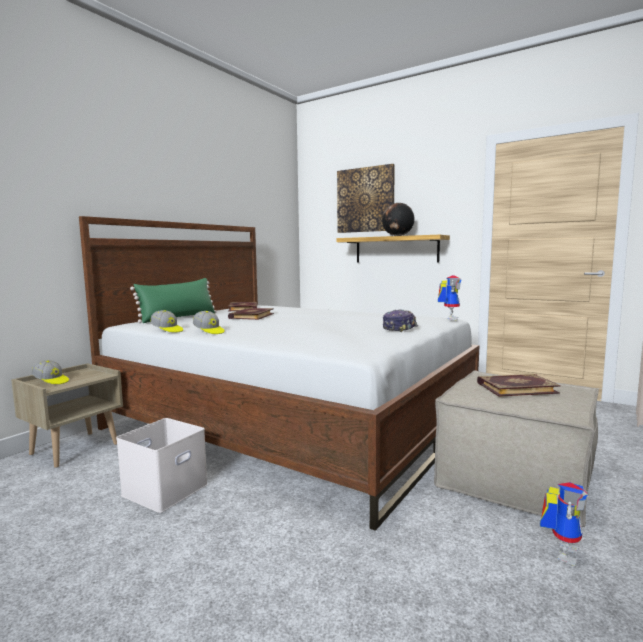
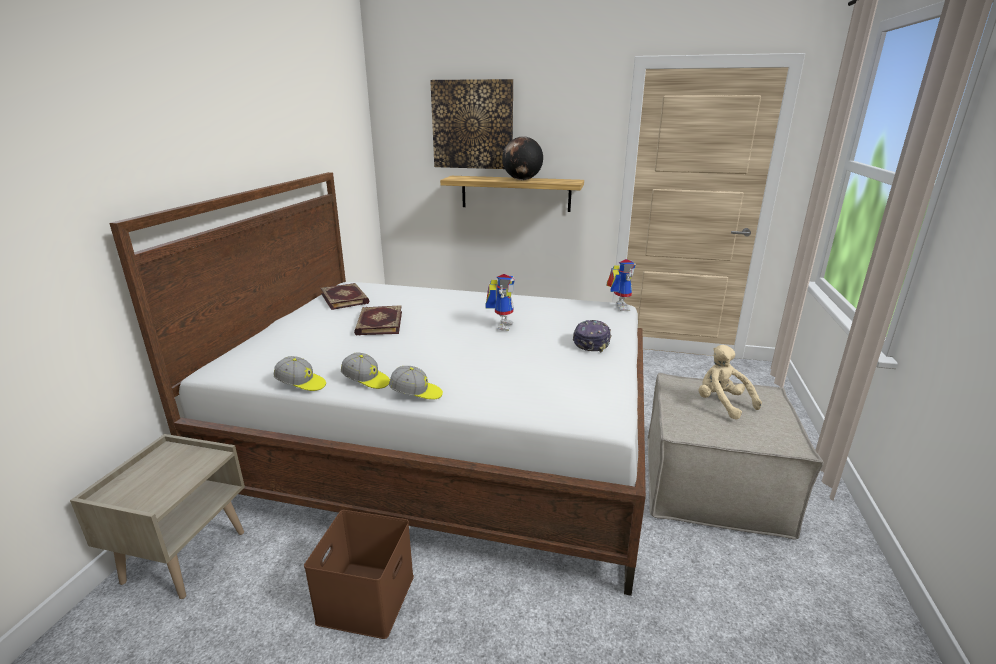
camera: 20 degrees left, 15 degrees up
(51, 381) = (138, 487): cap -> cap (416, 394)
(165, 491) = (367, 600): white storage box -> brown storage box
(178, 318) = (277, 339): green pillow -> none
(516, 387) = (722, 403): book -> beige plush toy
(561, 551) = (793, 574): toy robot -> toy robot (502, 325)

